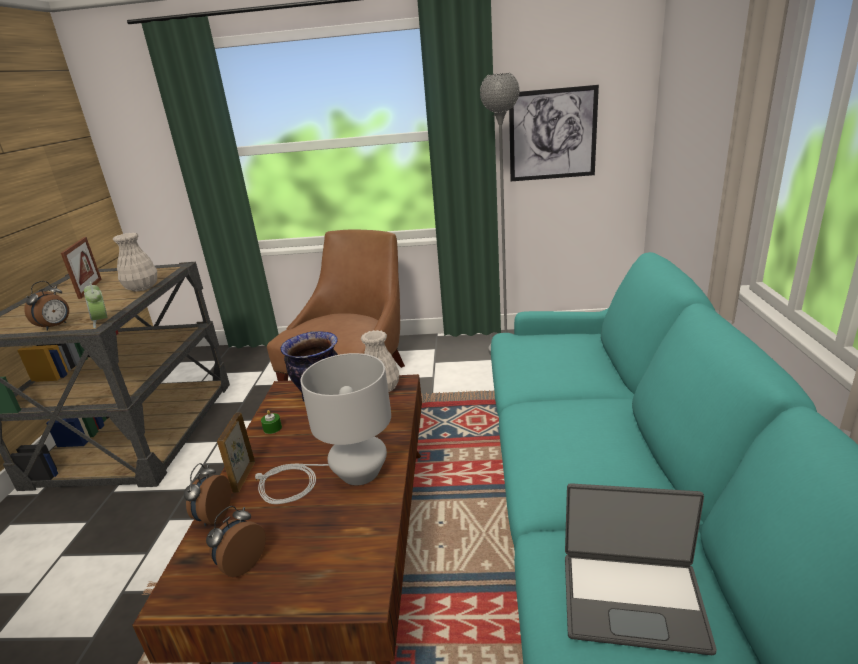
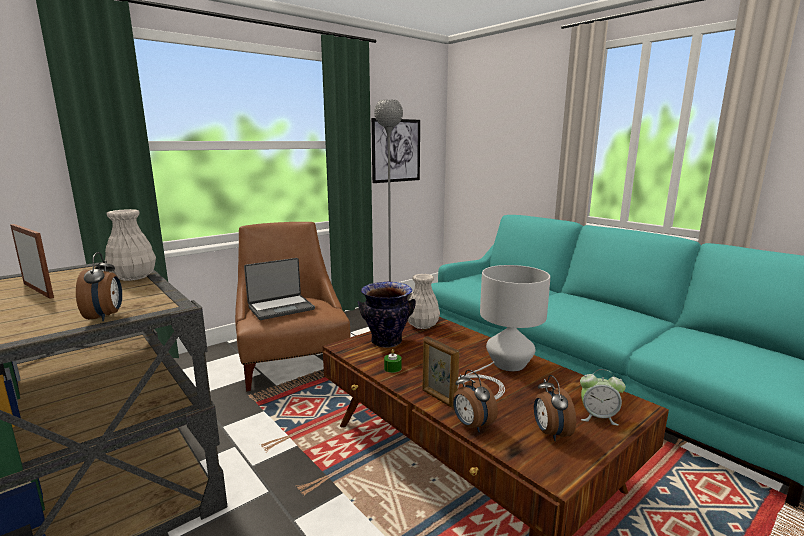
camera: 45 degrees left, 10 degrees down
(101, 321) = (170, 301): alarm clock -> alarm clock (598, 417)
(632, 599) = (720, 348): laptop -> laptop (281, 308)

